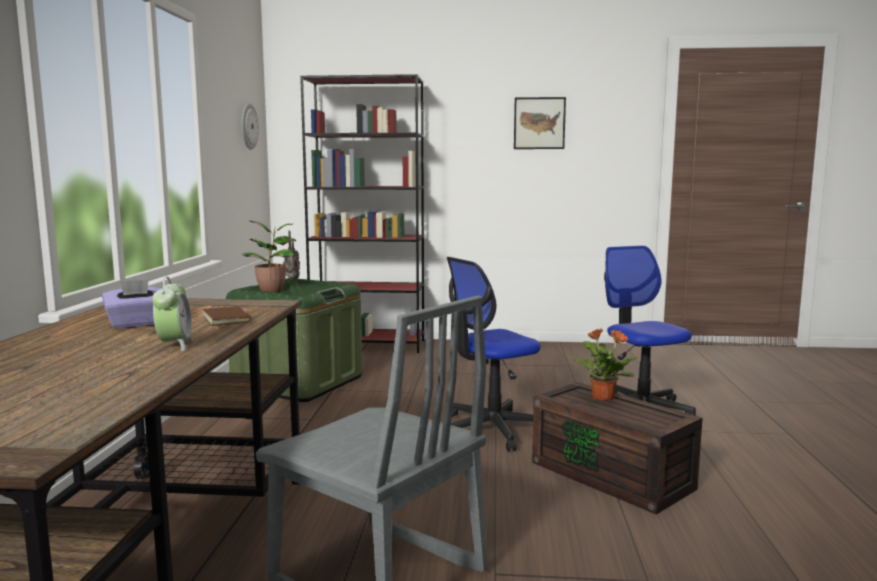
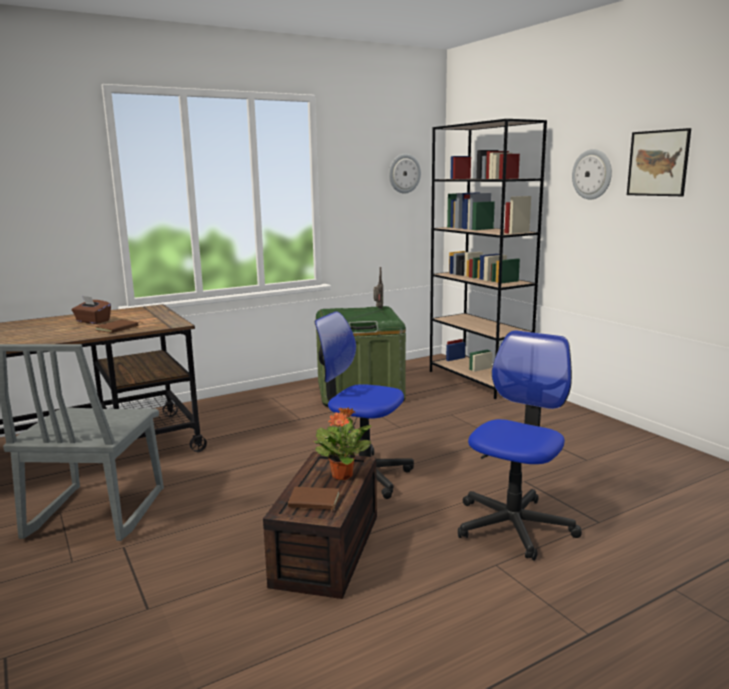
camera: 55 degrees right, 5 degrees up
(137, 324) = (92, 321): purple tissue box -> brown tissue box
(174, 345) = (46, 337): alarm clock -> none
(273, 290) = (343, 314): potted plant -> none
(369, 345) = (479, 380): red bookcase -> beige bookcase
(475, 132) = (592, 174): none -> wall clock
(647, 415) = (313, 502): none -> brown book

